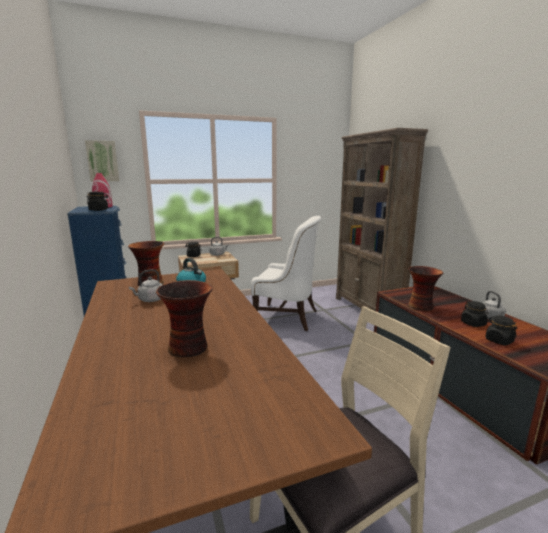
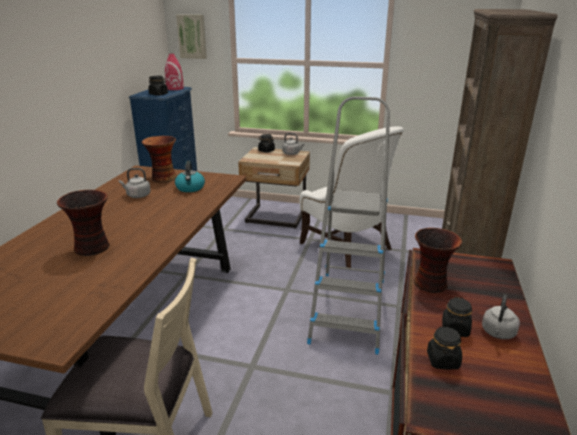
camera: 35 degrees right, 10 degrees up
(341, 354) = (349, 309): none -> grey step ladder

